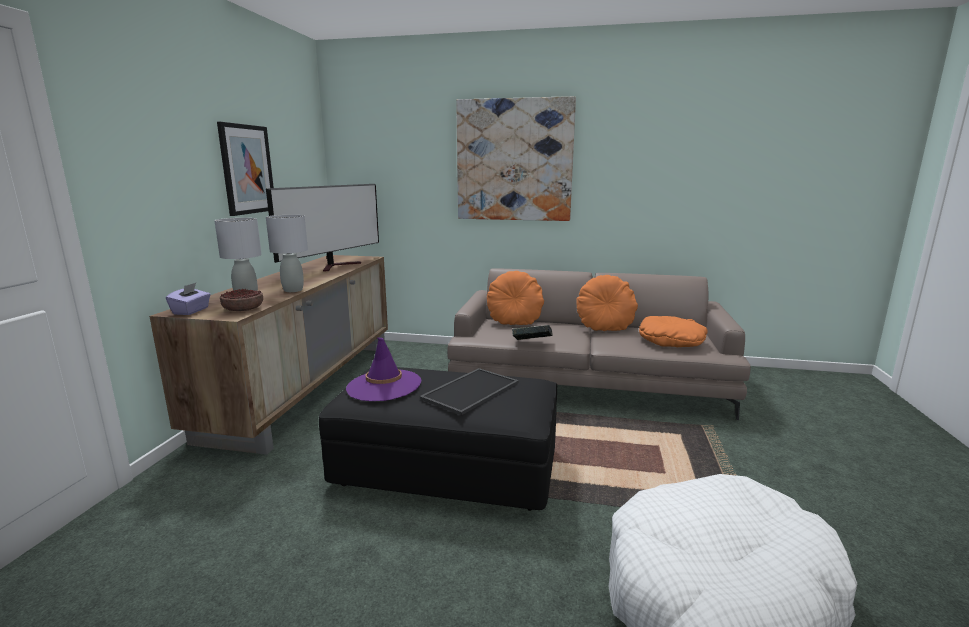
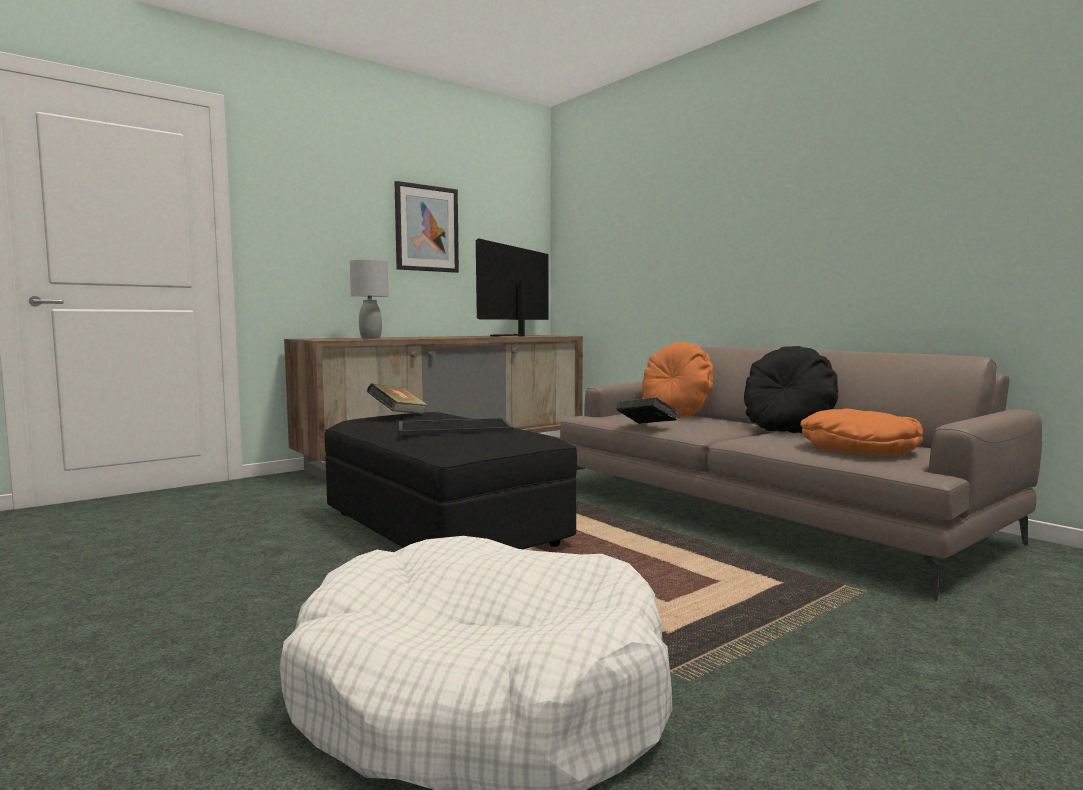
camera: 40 degrees right, 10 degrees down
(191, 311) = (312, 338): purple tissue box -> none
(243, 309) = (343, 339): bowl -> none
(293, 290) = (417, 338): grey table lamp -> none
(337, 266) = (513, 336): television -> television turned 135 degrees clockwise
(384, 386) = (398, 416): purple hat -> book
(514, 160) = (726, 203): picture -> none
(604, 329) = (788, 431): orange pillow -> black pillow

